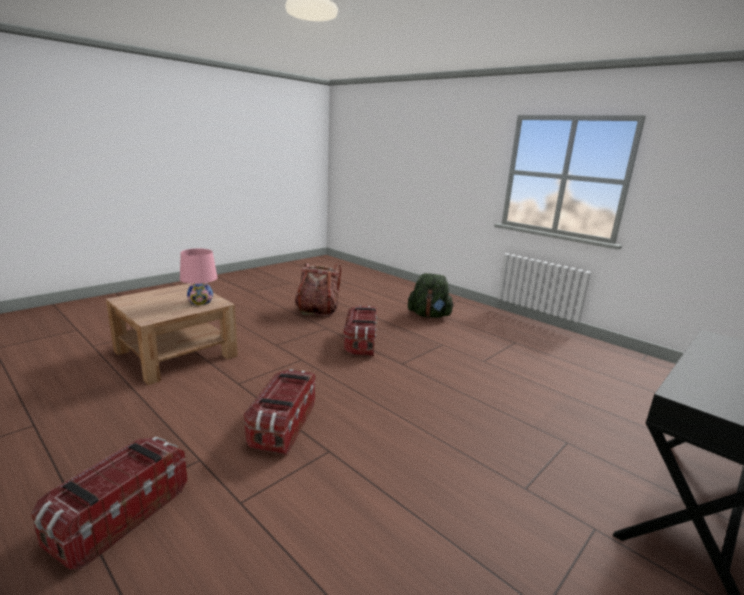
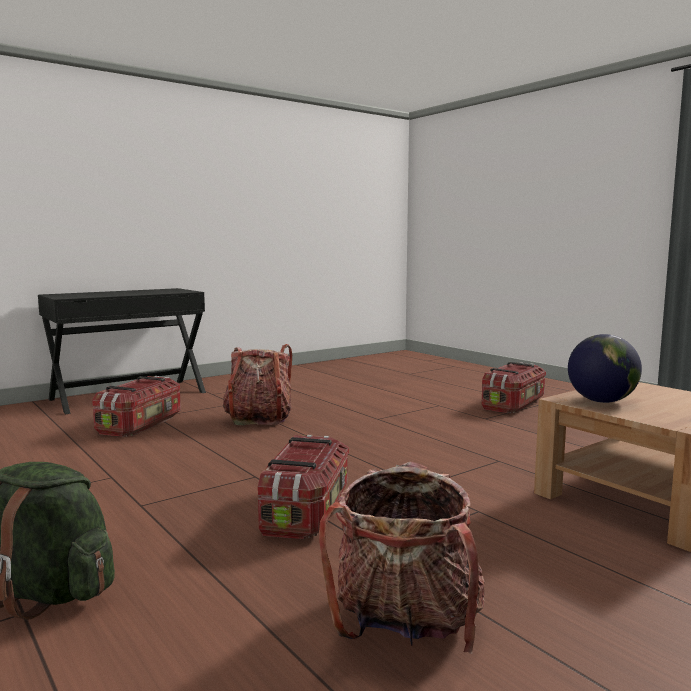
camera: 170 degrees left, 10 degrees down
(200, 302) = (602, 401): pink table lamp -> globe
(282, 426) = (423, 430): storage box -> storage box (141, 424)
(458, 444) = (259, 418): none -> backpack

